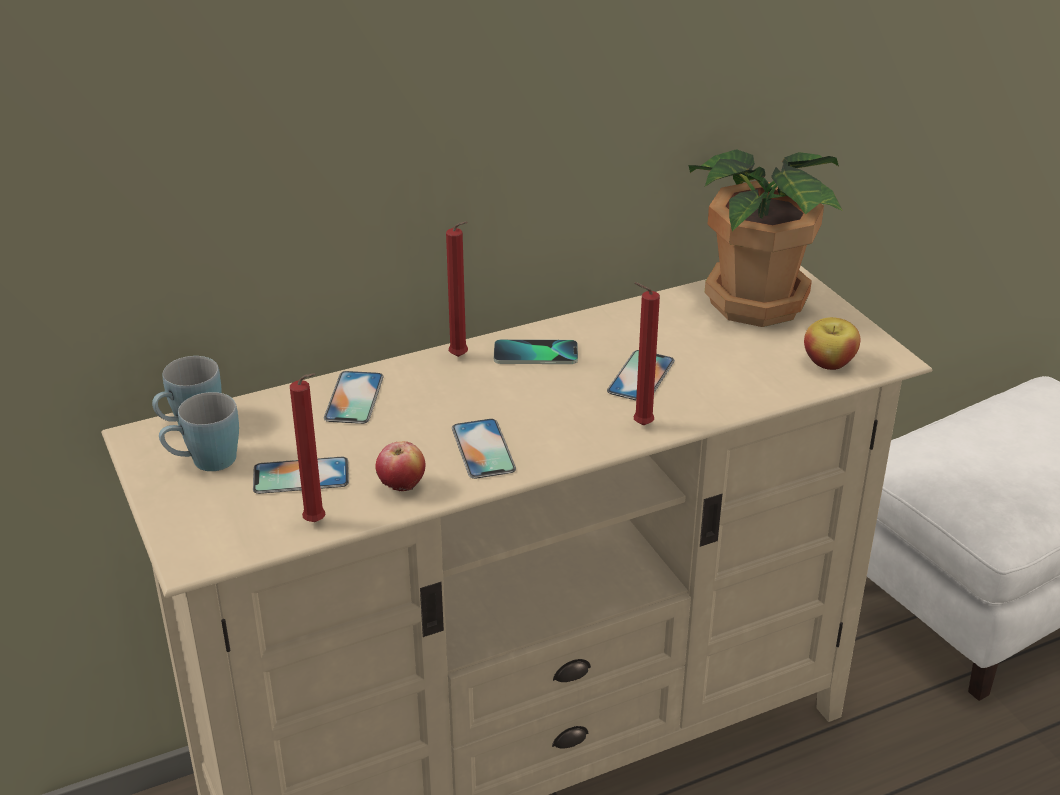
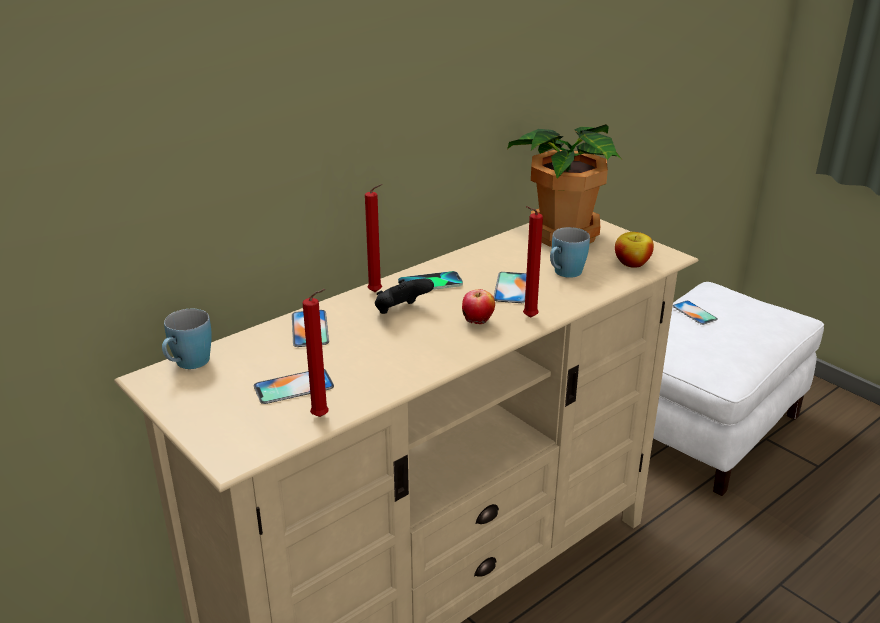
camera: 15 degrees left, 5 degrees down
(204, 462) = (211, 389): blue mug -> blue mug (564, 274)
(402, 487) = (376, 383): apple -> apple (477, 323)
(478, 391) = (401, 312): none -> black game controller
(483, 449) = (424, 348): phone -> phone (694, 313)

